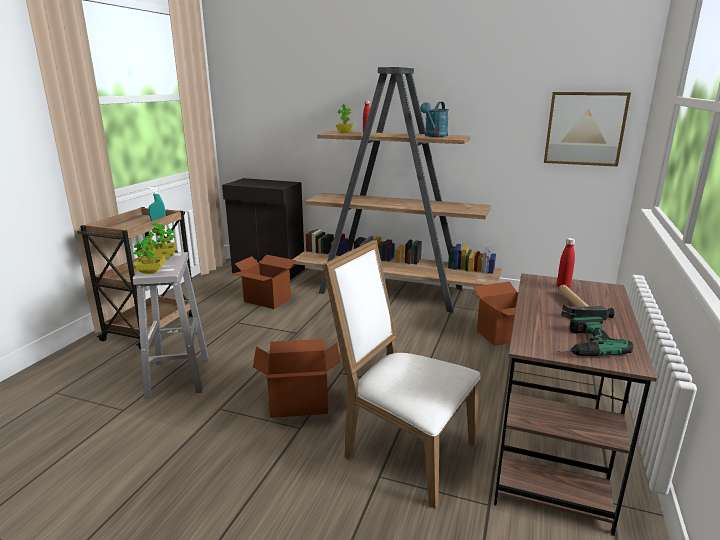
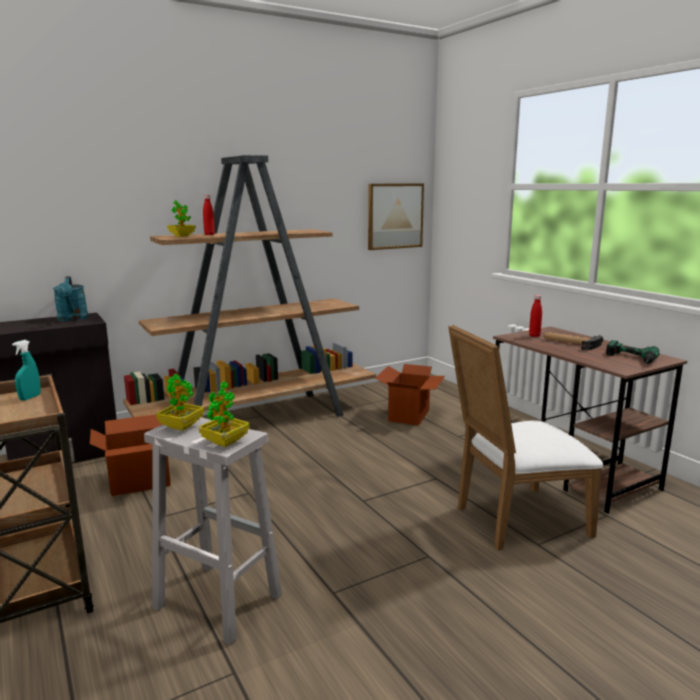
camera: 50 degrees left, 5 degrees down
(299, 402) = (385, 541): cardboard box -> none
(434, 136) = (290, 231): turquoise watering can -> turquoise watering can (72, 319)

